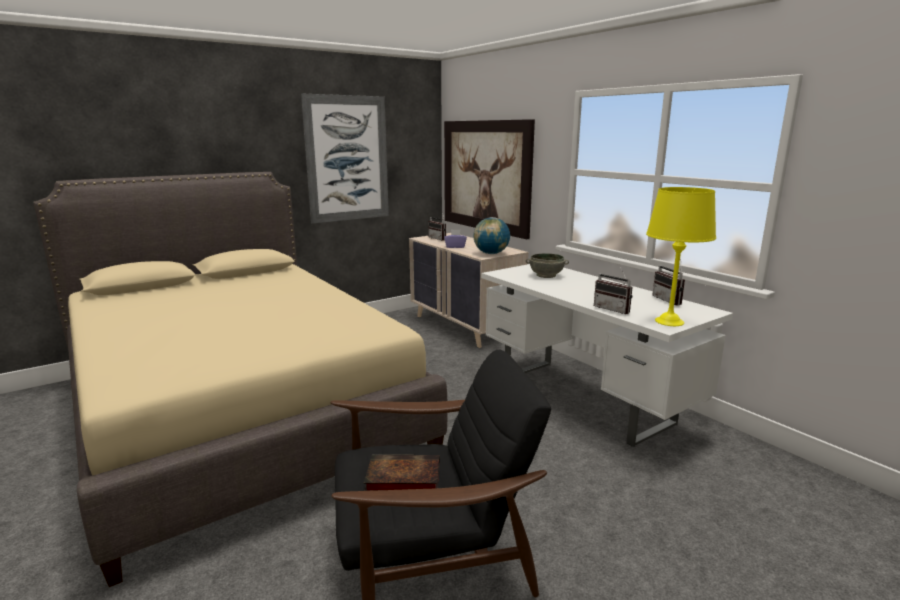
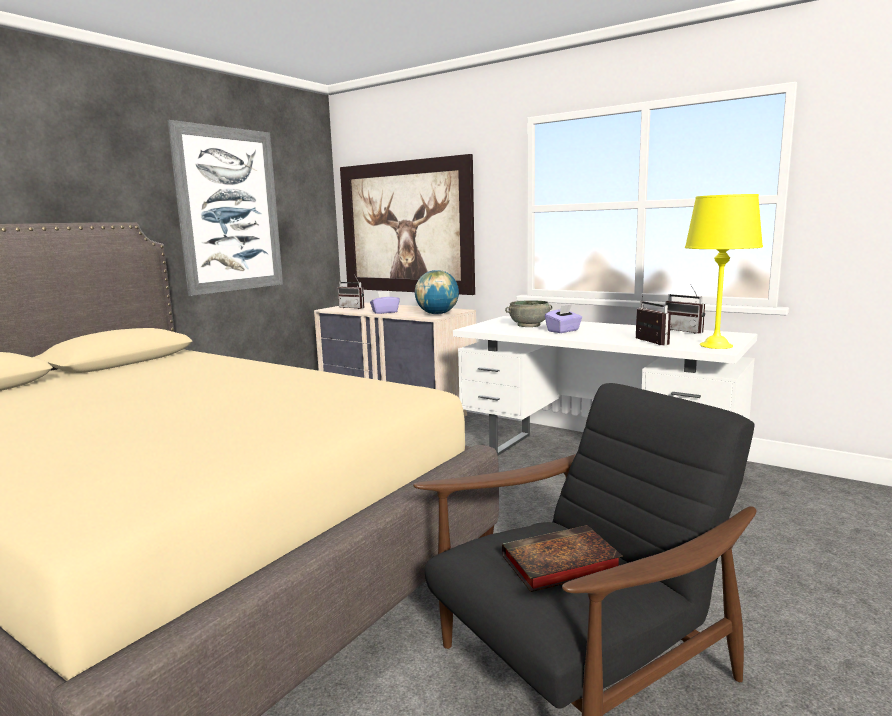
camera: 20 degrees left, 5 degrees down
(565, 285) = (563, 331): none -> purple tissue box
(614, 309) = (647, 342): radio -> radio turned 135 degrees counterclockwise

